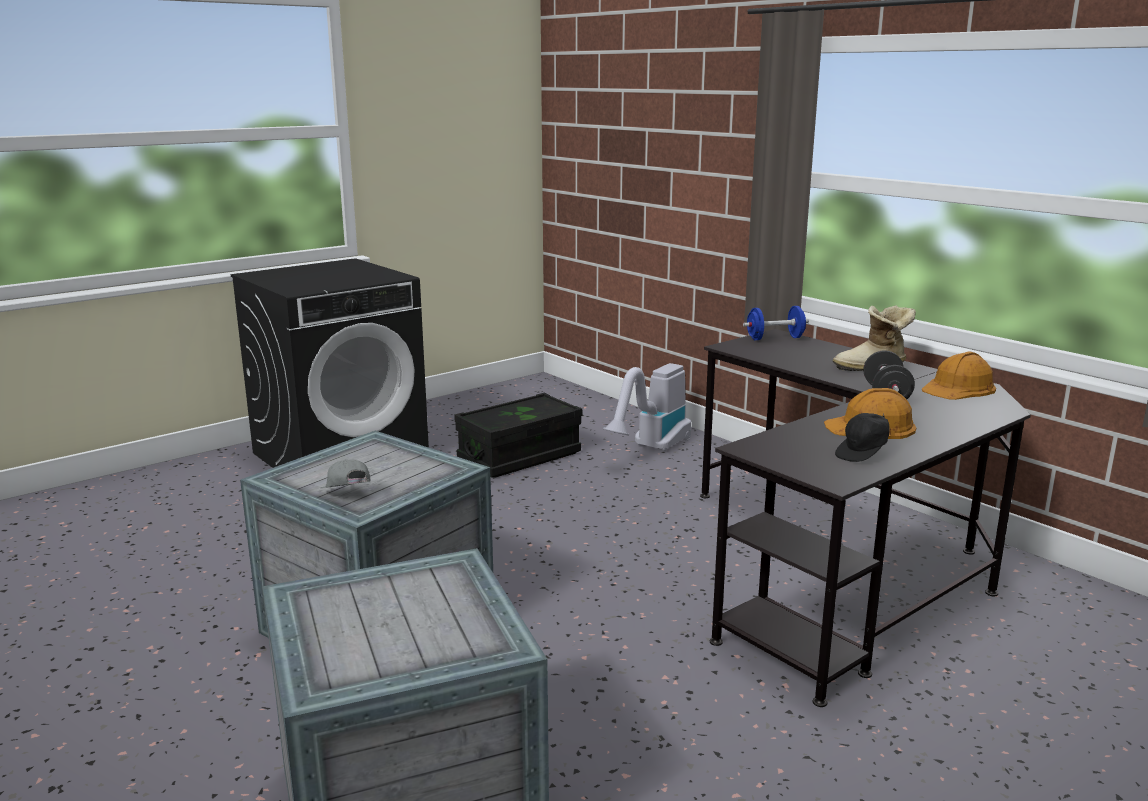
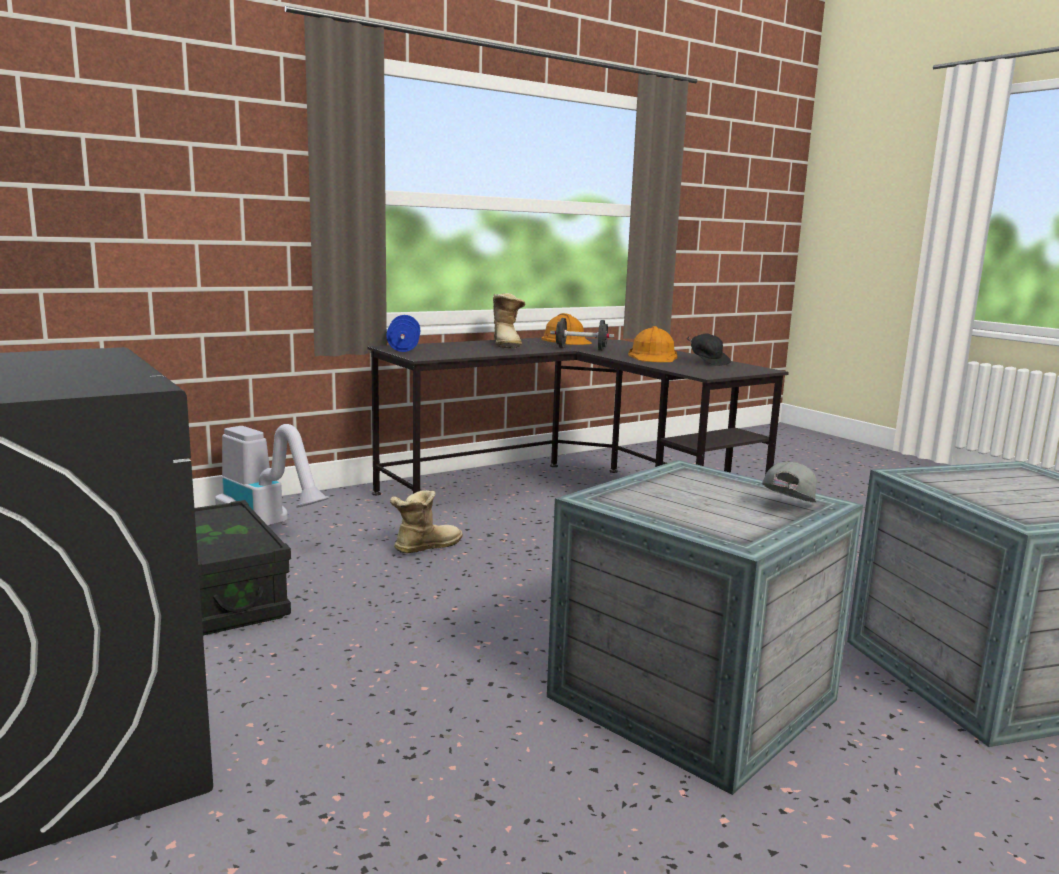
camera: 85 degrees left, 5 degrees down
(347, 497) = (786, 507): grey cap -> grey cap turned 150 degrees clockwise
(640, 506) = (424, 547): none -> boot

